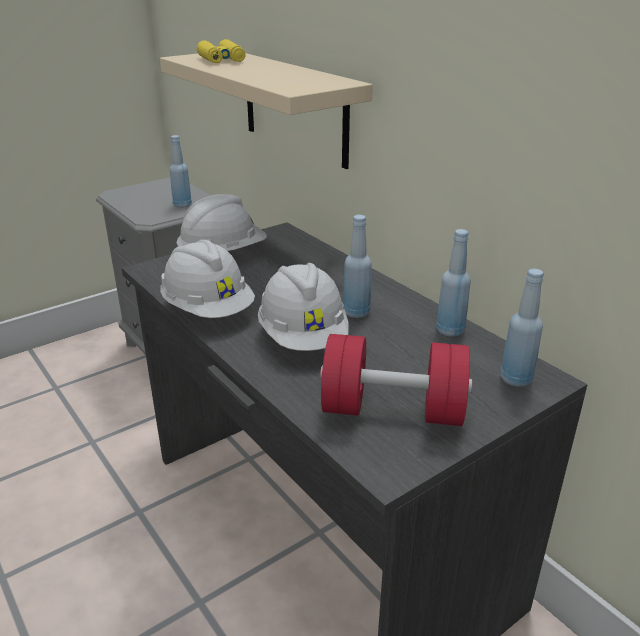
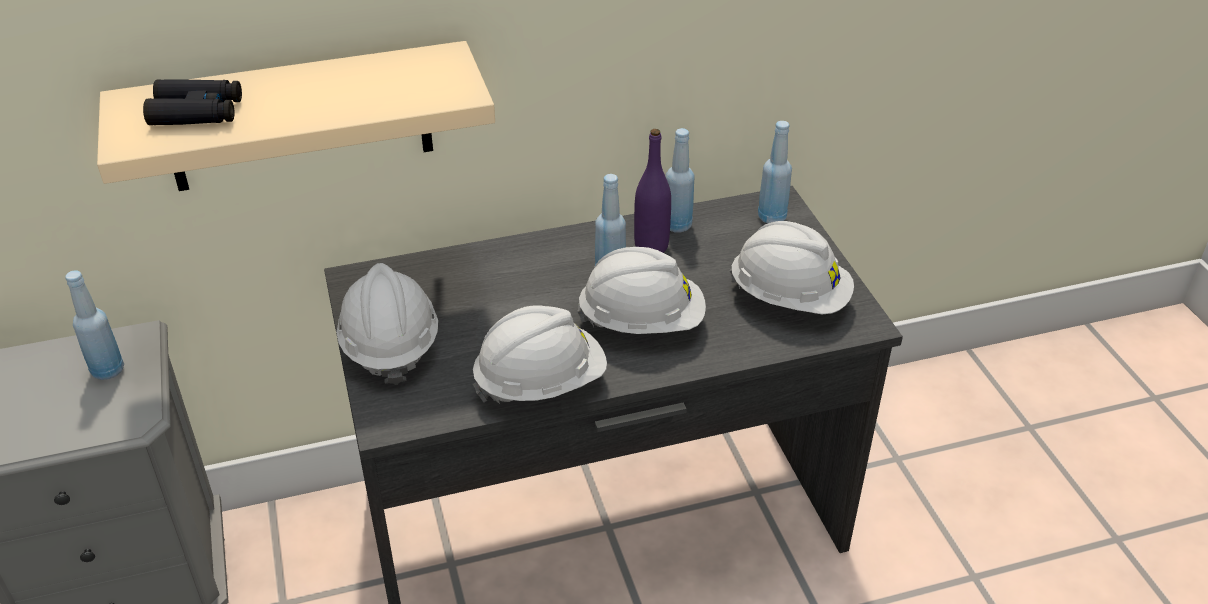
camera: 70 degrees left, 10 degrees up
(221, 60) = (197, 112): yellow binoculars -> black binoculars
(392, 410) = (789, 298): red dumbbell -> white hard hat
(407, 324) = (651, 247): none -> purple bottle

